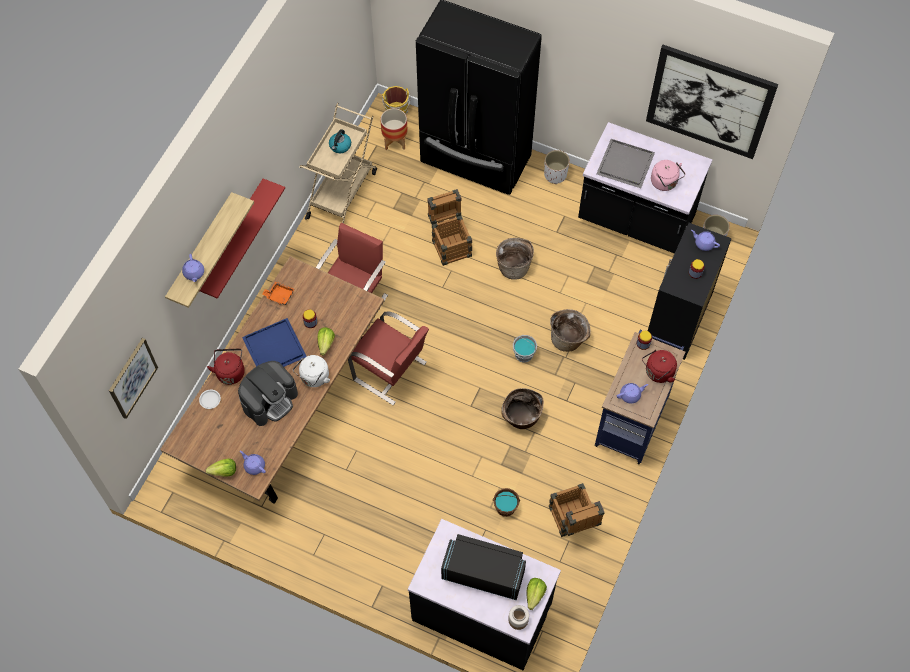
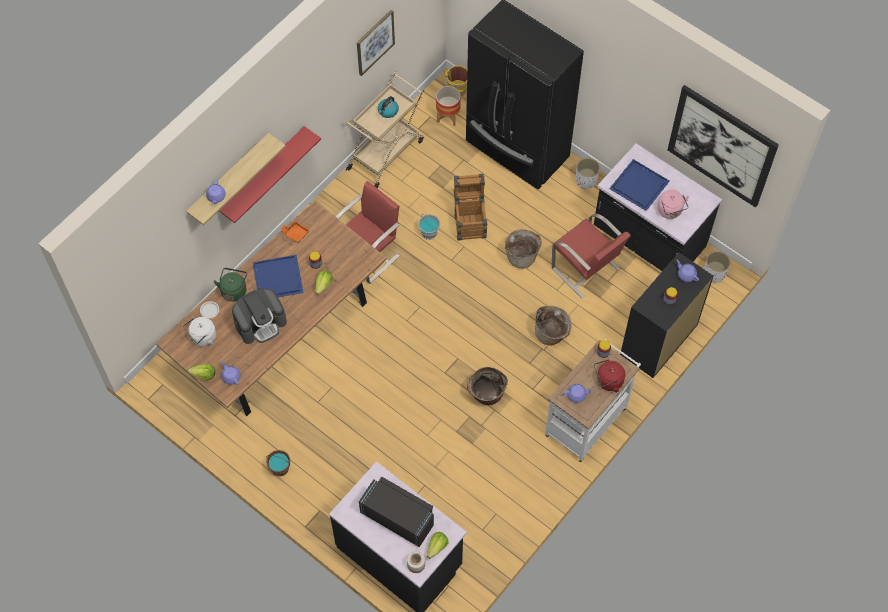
camera: 15 degrees right, 0 degrees up
(132, 378) = (142, 274): picture -> picture (374, 42)
(230, 371) = (234, 290): red kettle -> green kettle
(314, 378) = (304, 313): white kettle -> white kettle (202, 338)
(391, 372) = (382, 325): red chair -> red chair (586, 269)
(505, 508) = (448, 470): brown bucket -> brown bucket (280, 468)
(523, 354) = (506, 338): grey bucket -> grey bucket (429, 233)
(572, 522) = (504, 498): crate -> none
(626, 164) = (640, 185): grey tray -> blue tray
(632, 419) = (587, 420): blue cart -> white cart

